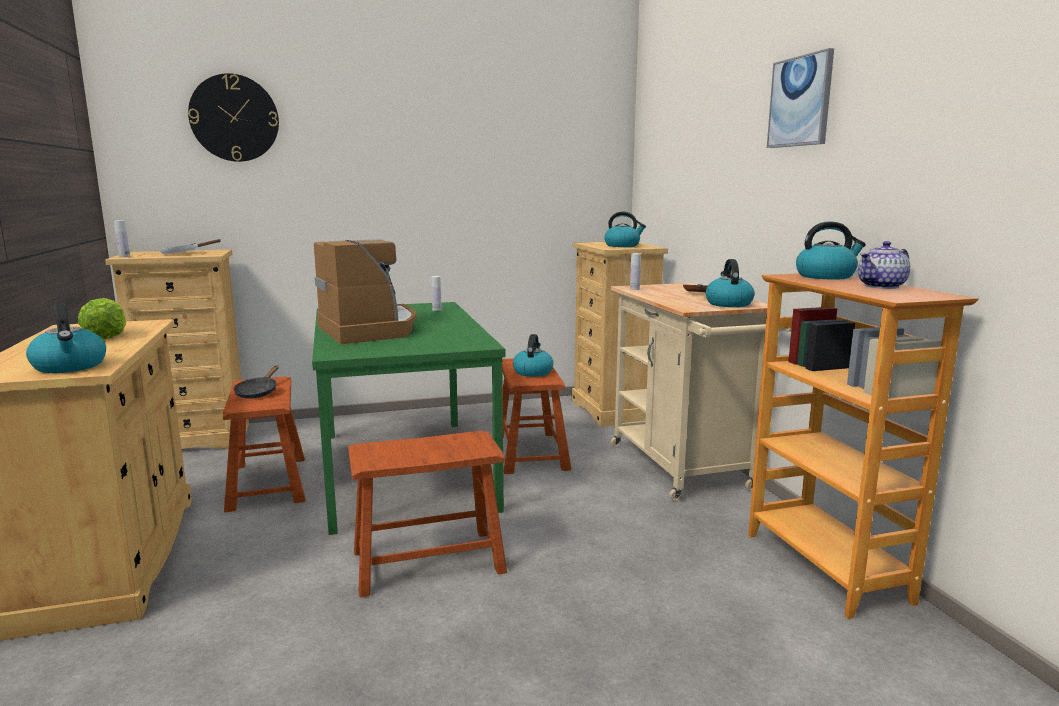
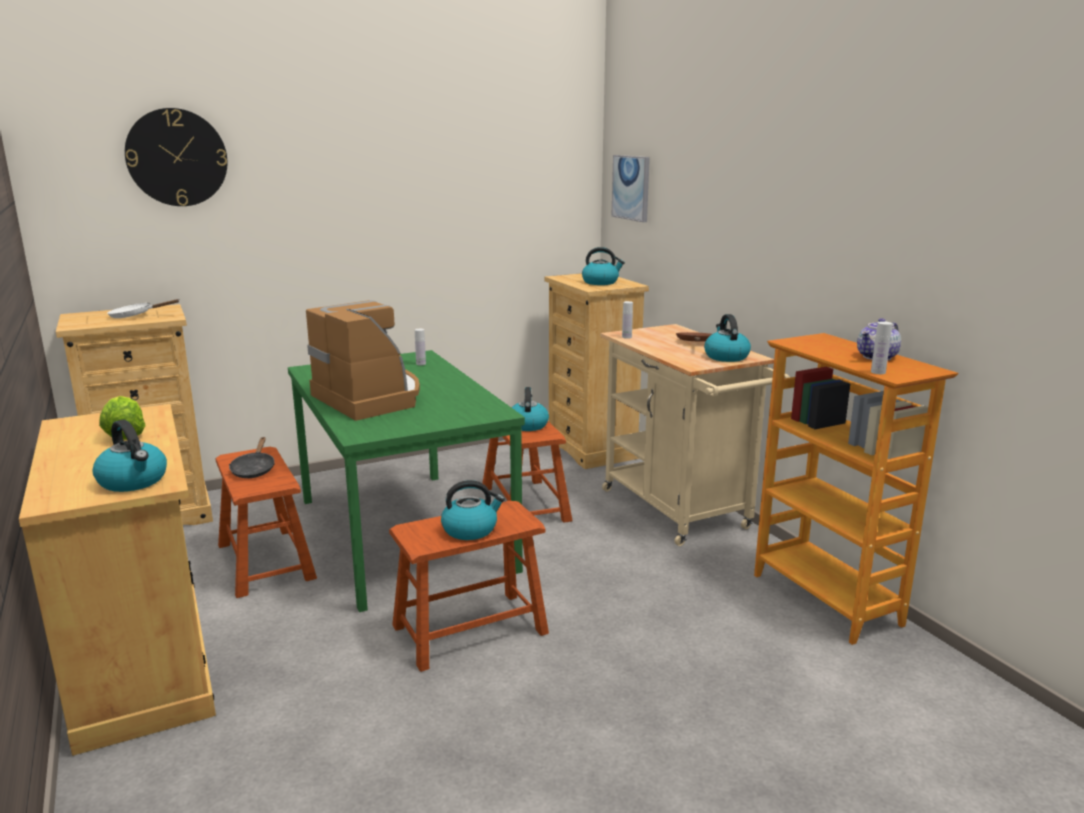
camera: 10 degrees left, 5 degrees up
(124, 256) = (72, 325): white bottle -> white bottle (878, 372)
(800, 101) = (793, 166): picture -> picture (631, 187)
(826, 276) = (824, 341): kettle -> kettle (470, 529)

